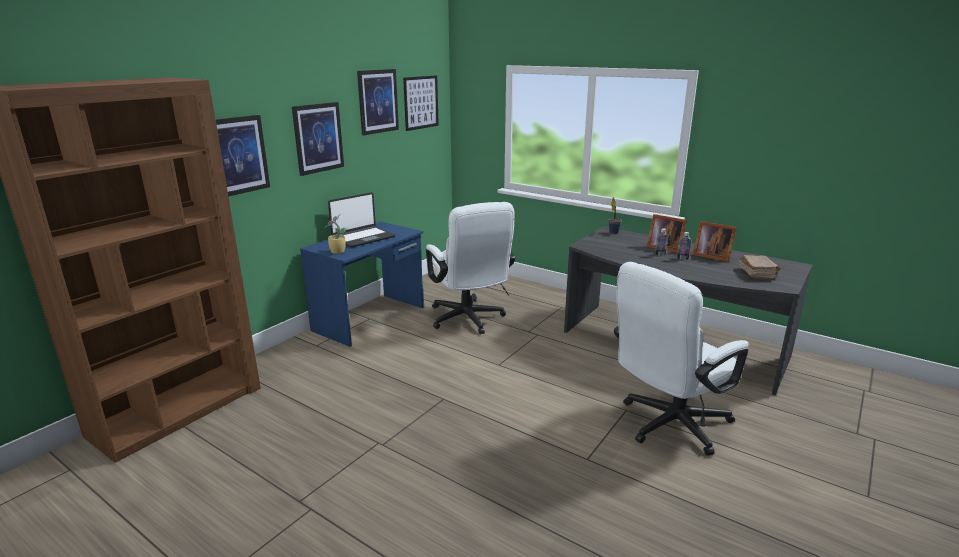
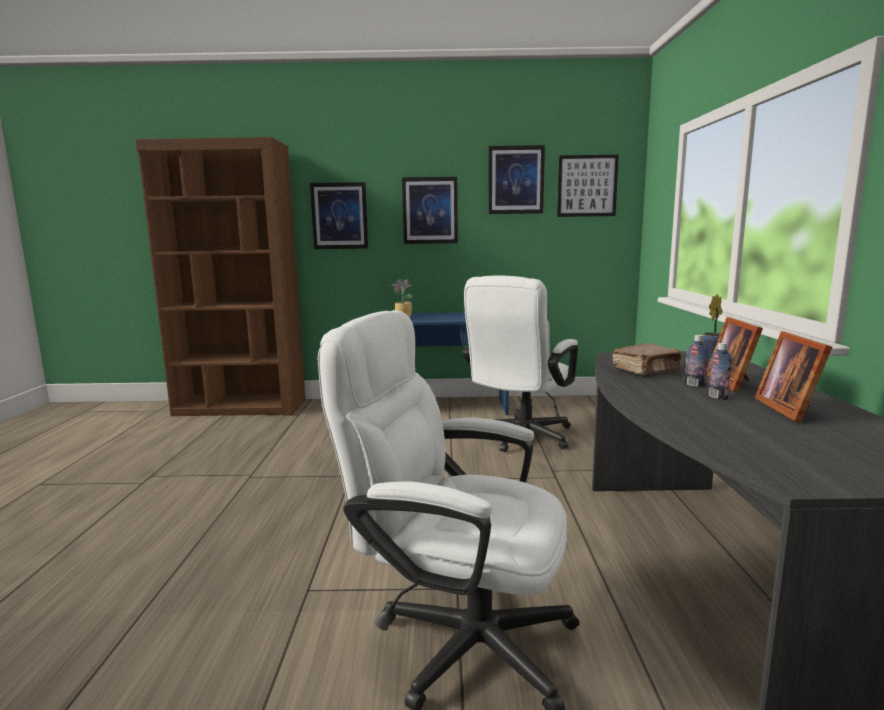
camera: 55 degrees right, 10 degrees down
(363, 238) = (450, 316): laptop -> none
(757, 273) = (806, 449): brown book -> brown book (646, 370)

